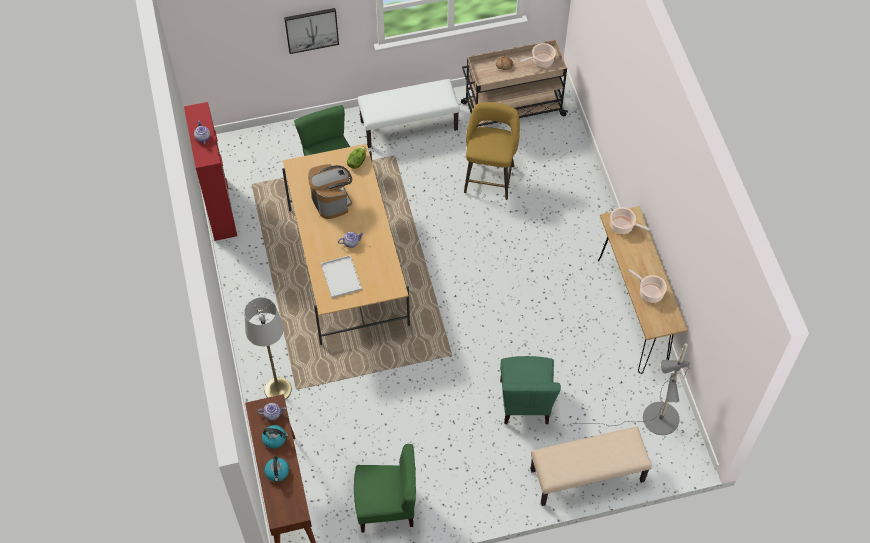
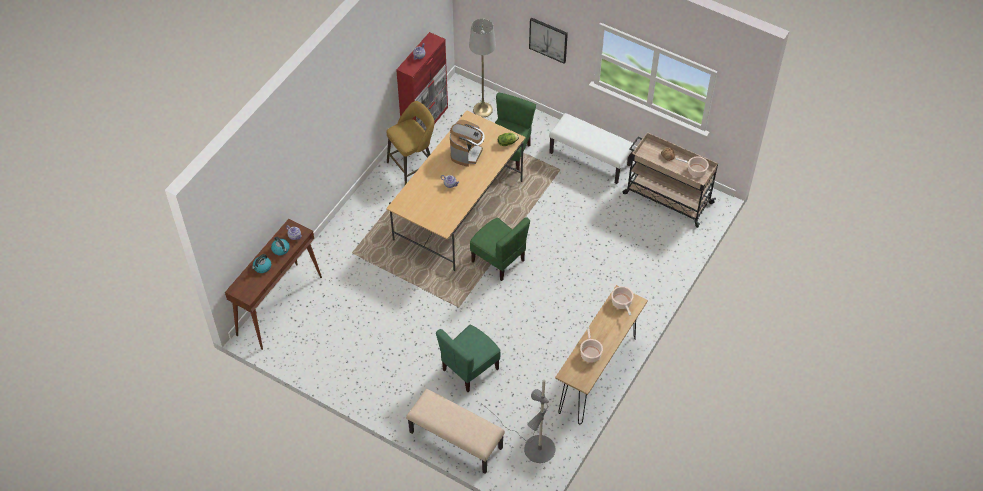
camera: 45 degrees right, 5 degrees down
(278, 389) = (342, 244): grey floor lamp -> grey floor lamp (483, 109)
(340, 276) = (422, 197): white tray -> none
(386, 506) = (326, 356): green chair -> green chair (499, 260)
(489, 176) = (604, 226): yellow stool -> yellow stool (413, 165)

